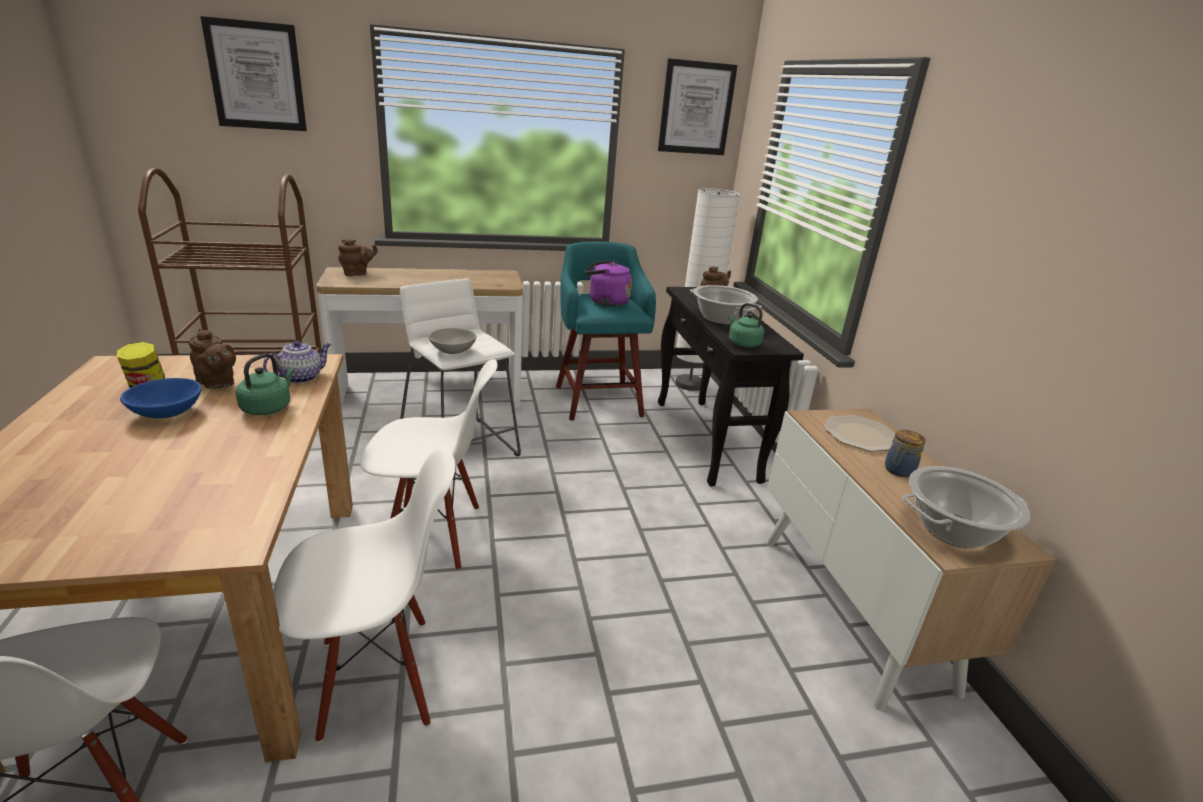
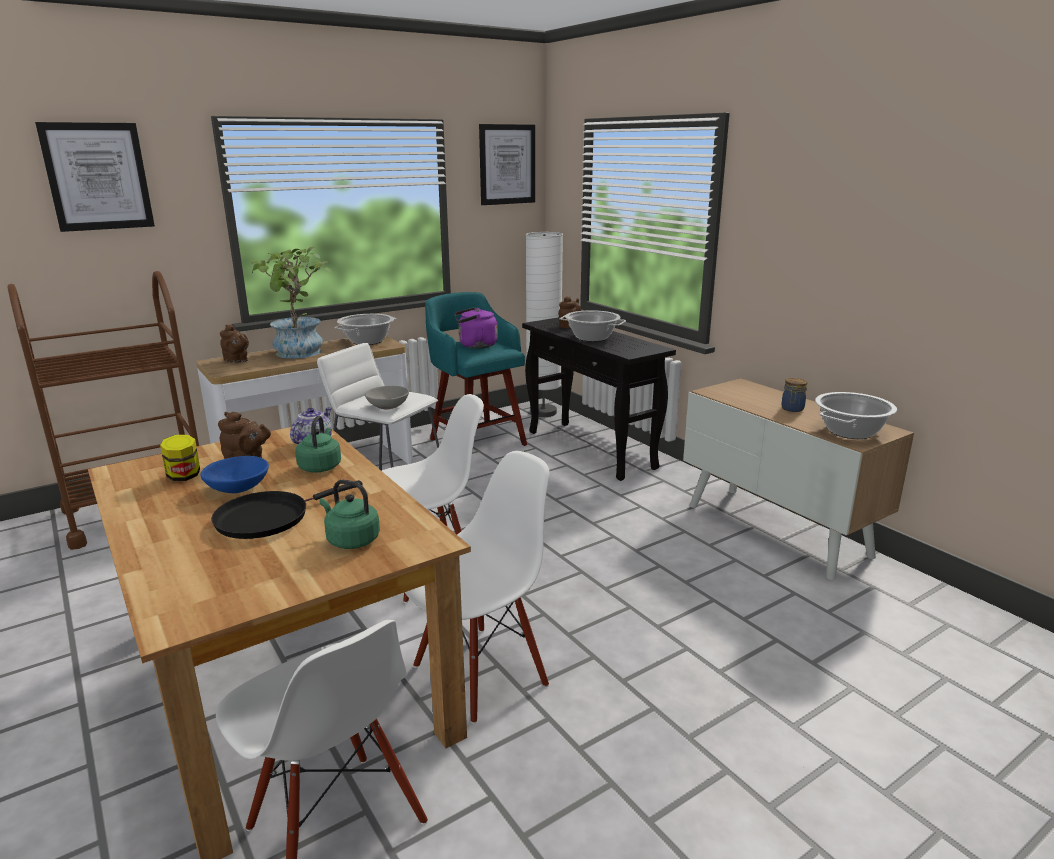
camera: 20 degrees left, 5 degrees down
(140, 457) = (268, 518): none -> black frying pan
(358, 274) = (237, 361): brown teapot -> brown teapot turned 90 degrees clockwise
(418, 278) = (300, 354): none -> potted plant
(494, 277) = (367, 341): none -> cooking pot
(742, 343) = (627, 351): green kettle -> green kettle (351, 540)
(860, 435) = (750, 394): plate -> none

